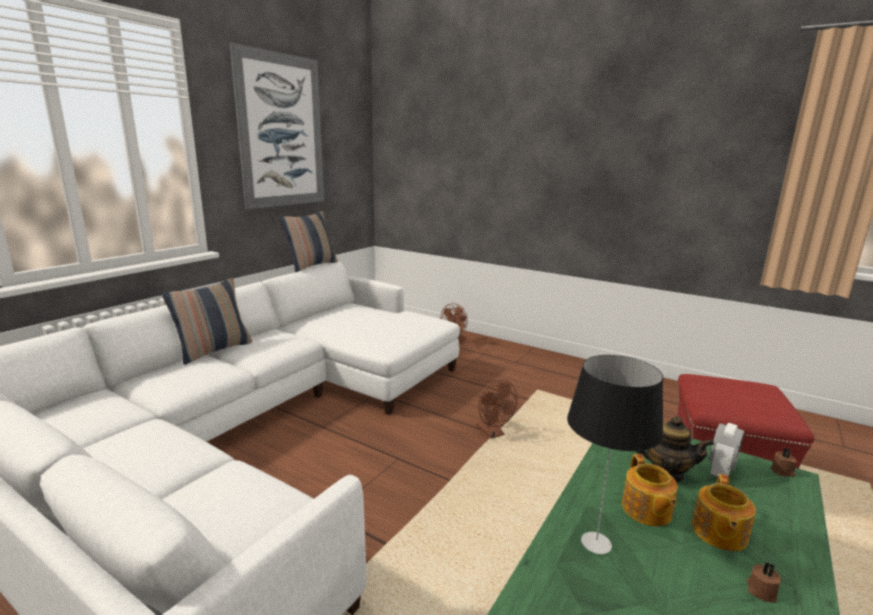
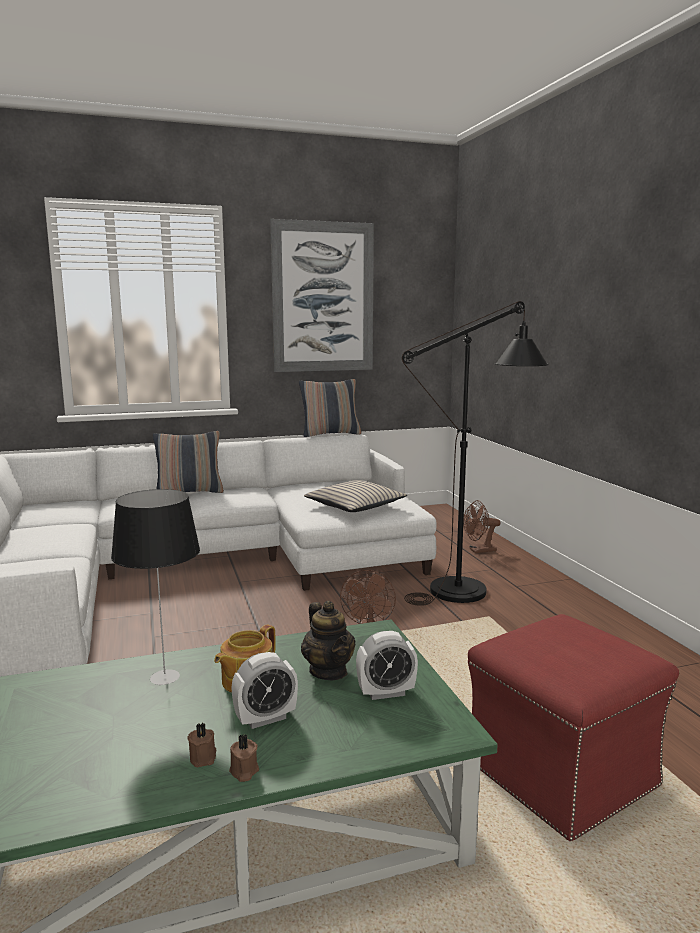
camera: 40 degrees right, 5 degrees down
(395, 328) = (355, 506): none -> beige pillow
(495, 372) = (471, 588): none -> black floor lamp
(718, 533) = (265, 718): teapot -> alarm clock
(782, 472) = (455, 723): brown candle -> brown candle (243, 771)

